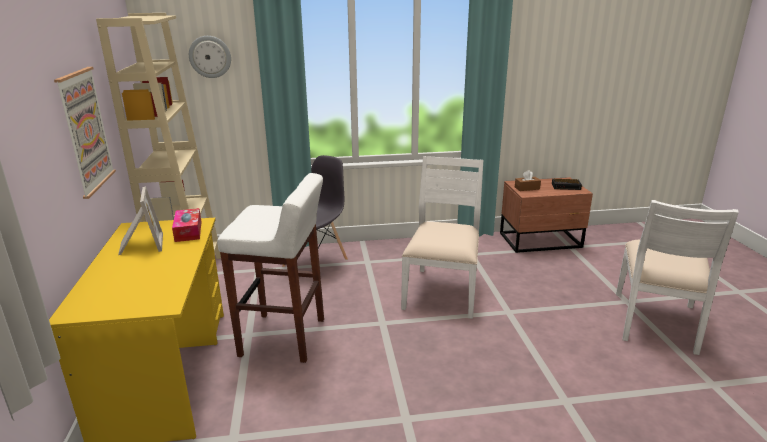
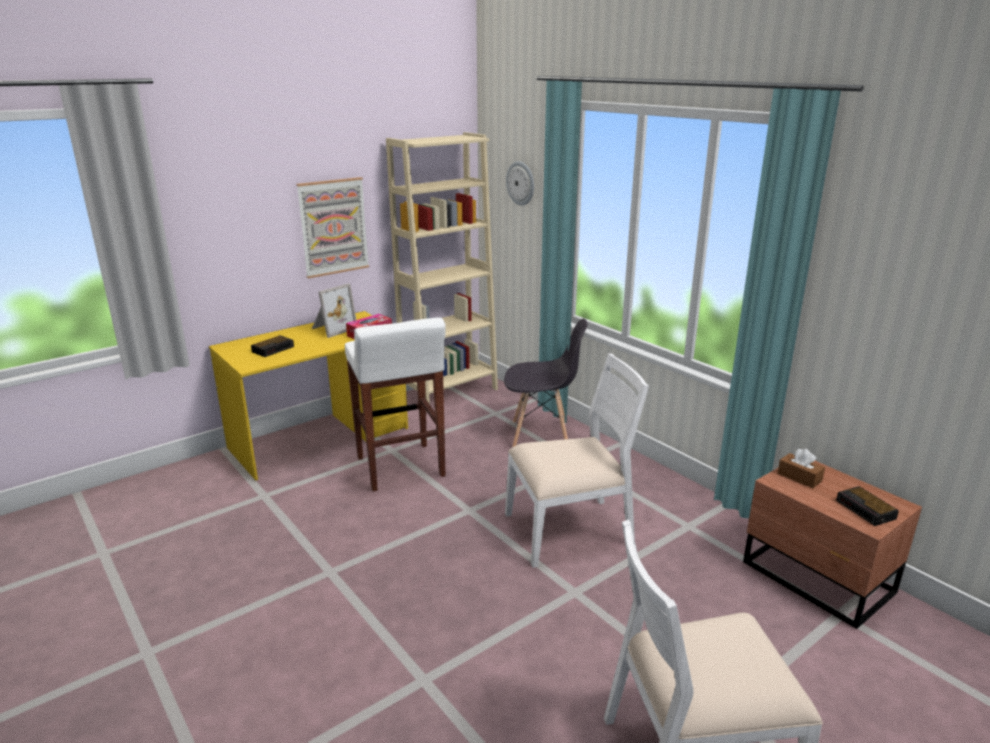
camera: 60 degrees right, 0 degrees up
(138, 284) = (273, 349): none -> alarm clock

